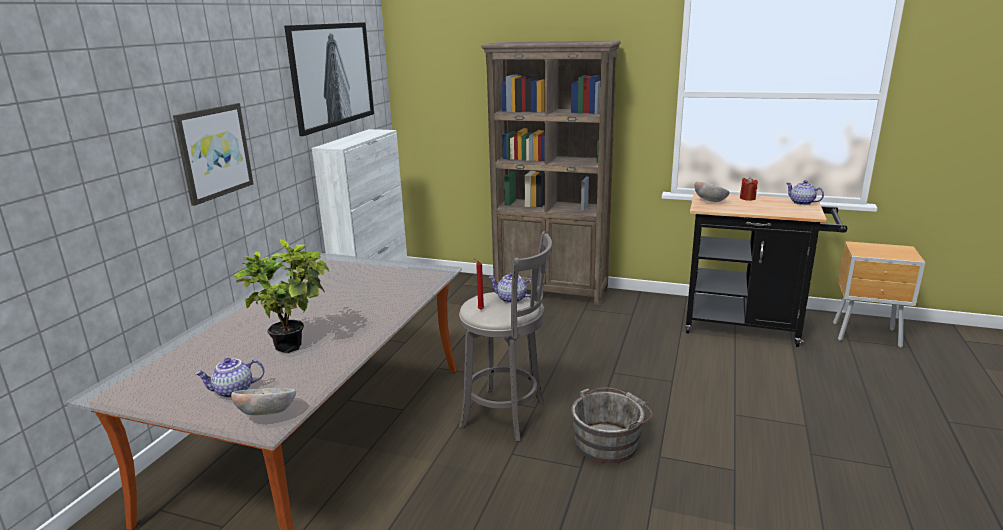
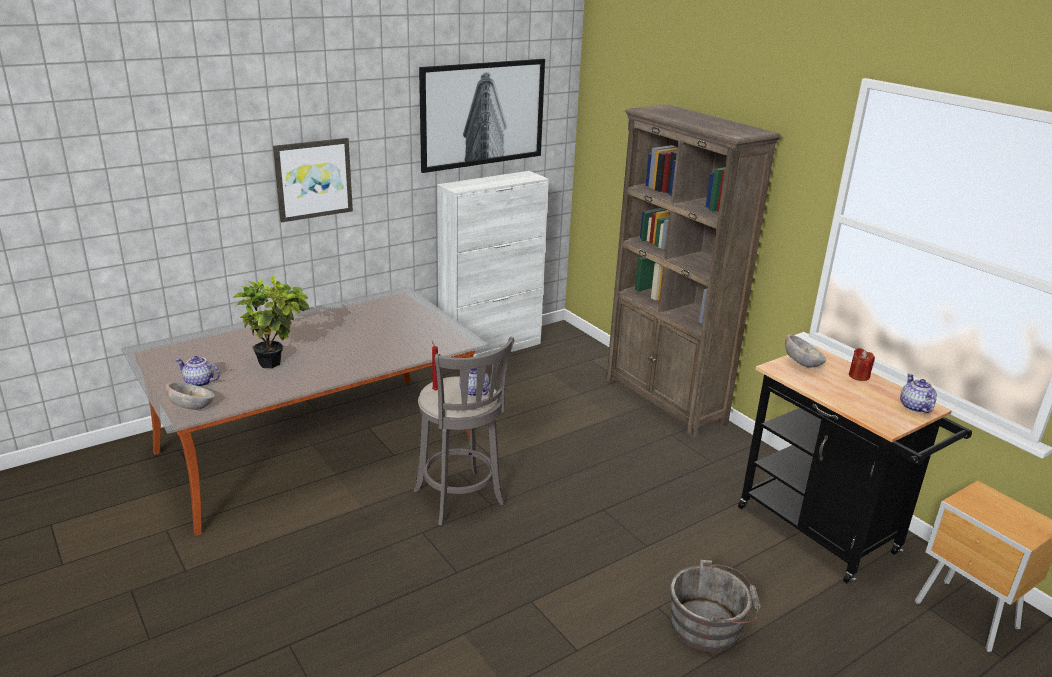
camera: 35 degrees right, 5 degrees up
(609, 442) = (507, 566): grey bucket -> grey bucket (709, 626)

